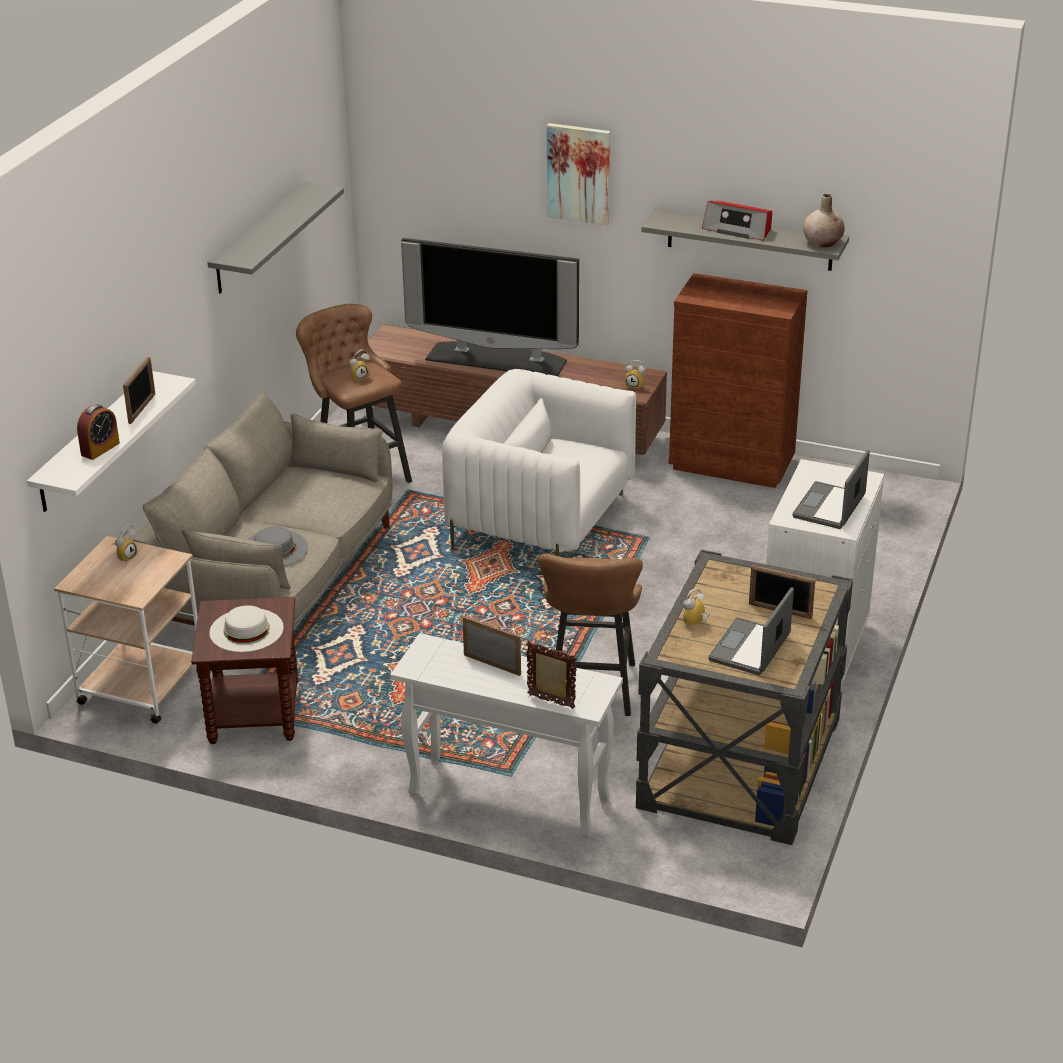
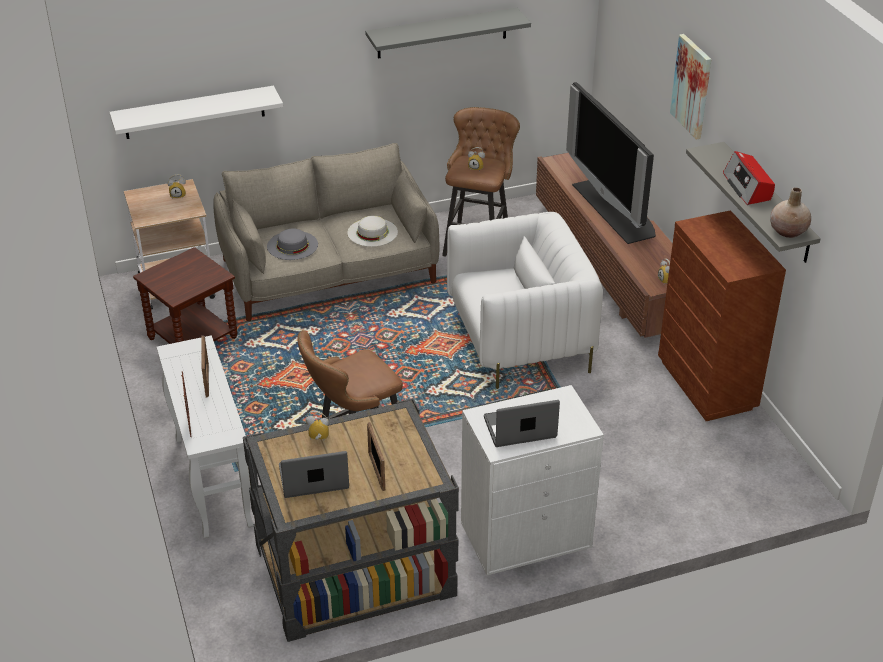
camera: 50 degrees right, 5 degrees up
(100, 449) = (167, 115): alarm clock -> none
(142, 409) = (226, 104): picture frame -> none
(246, 630) = (182, 277): white hat -> white hat (372, 232)
(541, 522) = (520, 339): white armchair -> white armchair turned 90 degrees clockwise

